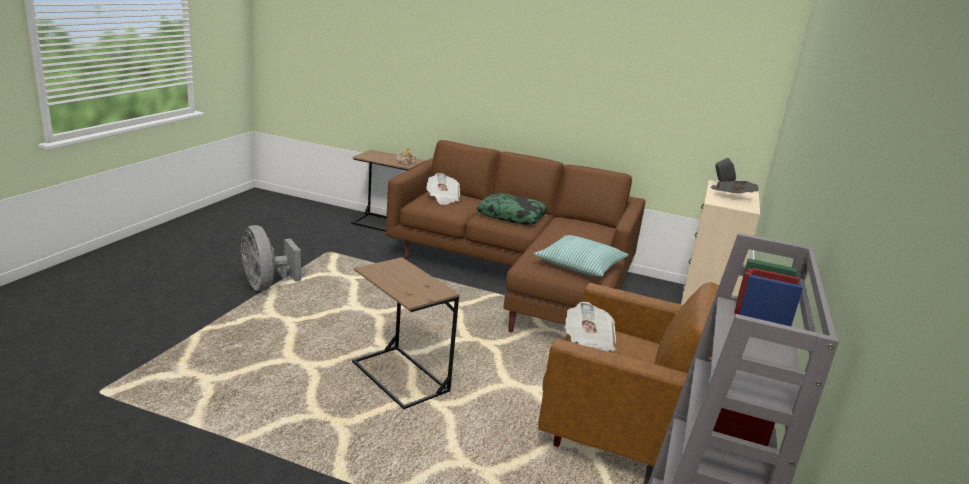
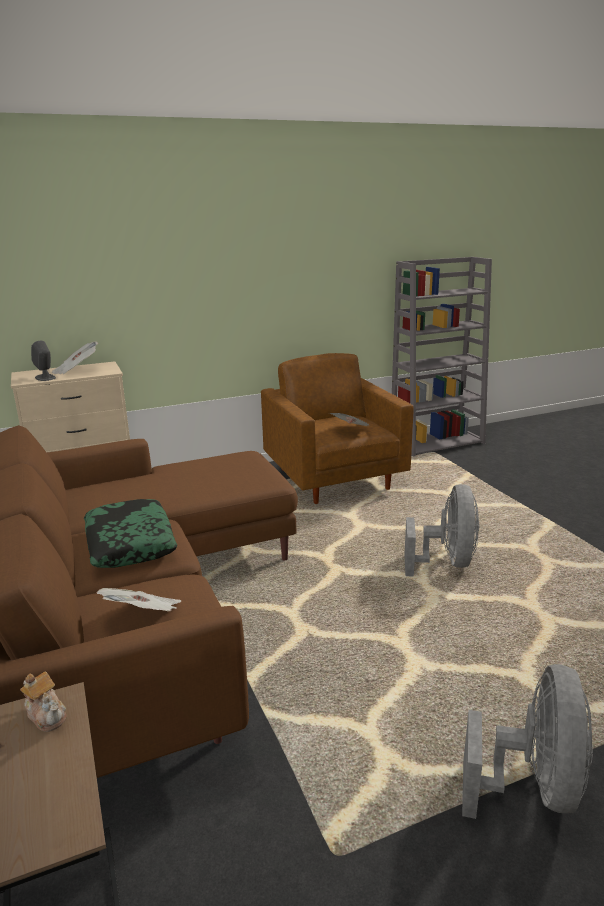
camera: 130 degrees left, 0 degrees up
(400, 377) = (446, 562): brown side table -> grey fan
(580, 265) = (225, 465): pillow -> none

